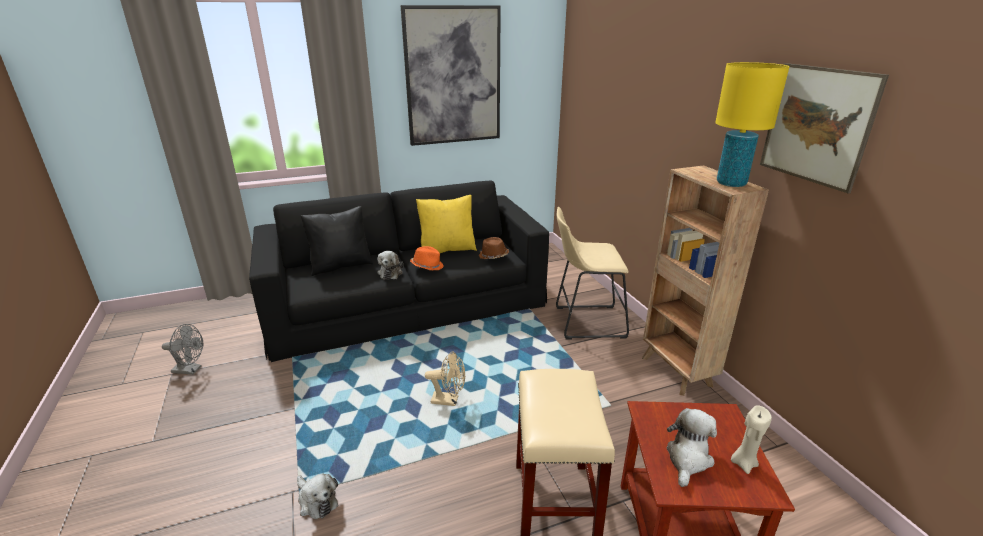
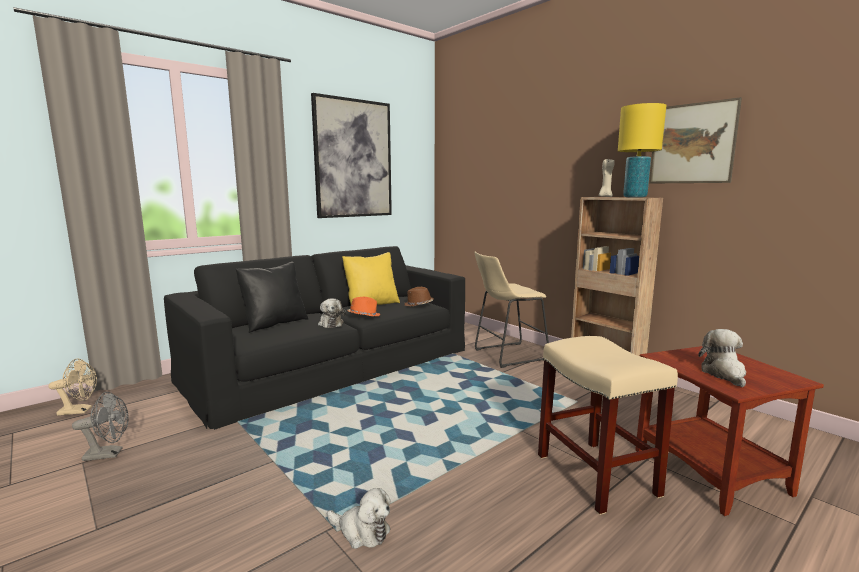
camera: 20 degrees left, 15 degrees down
(449, 400) = (435, 424): beige fan -> beige fan (80, 411)
(743, 463) = (761, 369): beige candle -> beige candle (605, 196)

